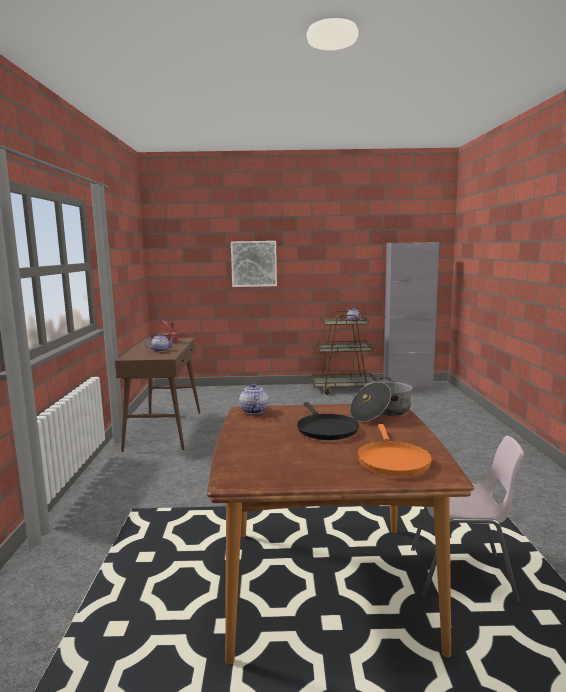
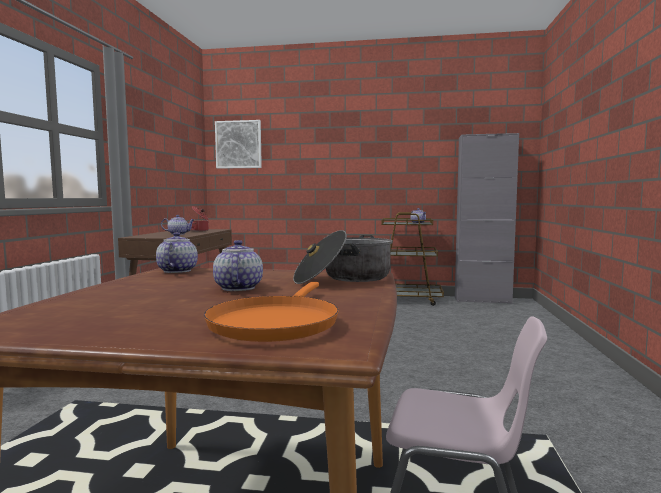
camera: 10 degrees right, 5 degrees down
(254, 263) = (313, 161): picture -> picture (238, 144)
(325, 429) = (237, 288): black frying pan -> teapot

